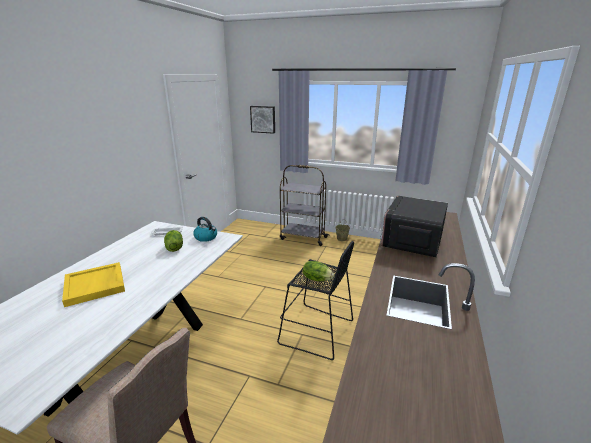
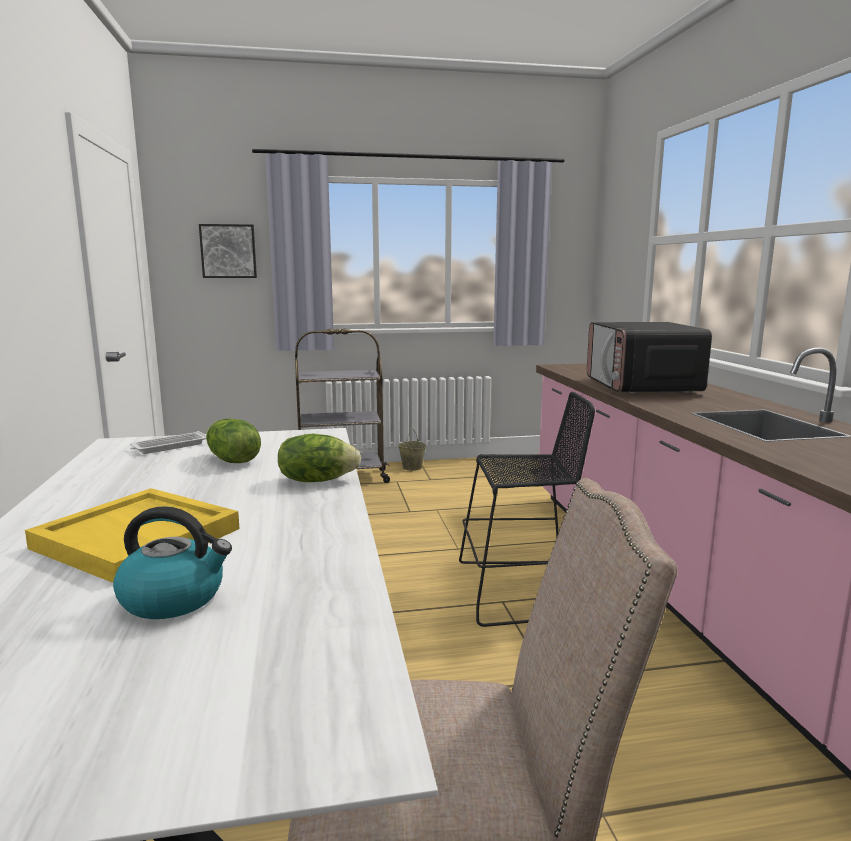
camera: 30 degrees left, 10 degrees down
(206, 237) = (276, 439): kettle -> kettle (174, 598)
(317, 279) = (531, 471): lettuce -> lettuce (317, 480)

